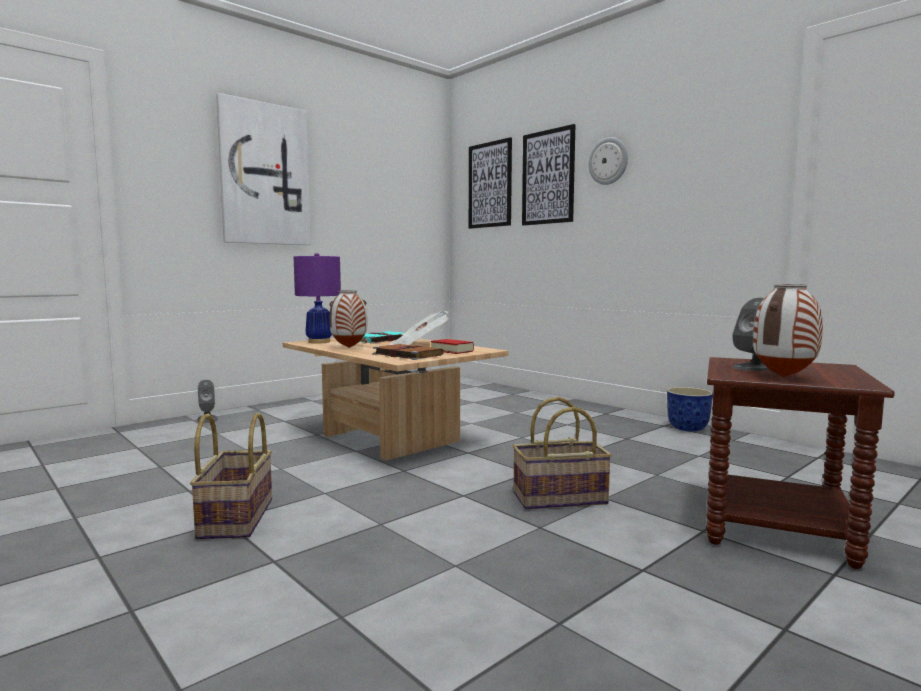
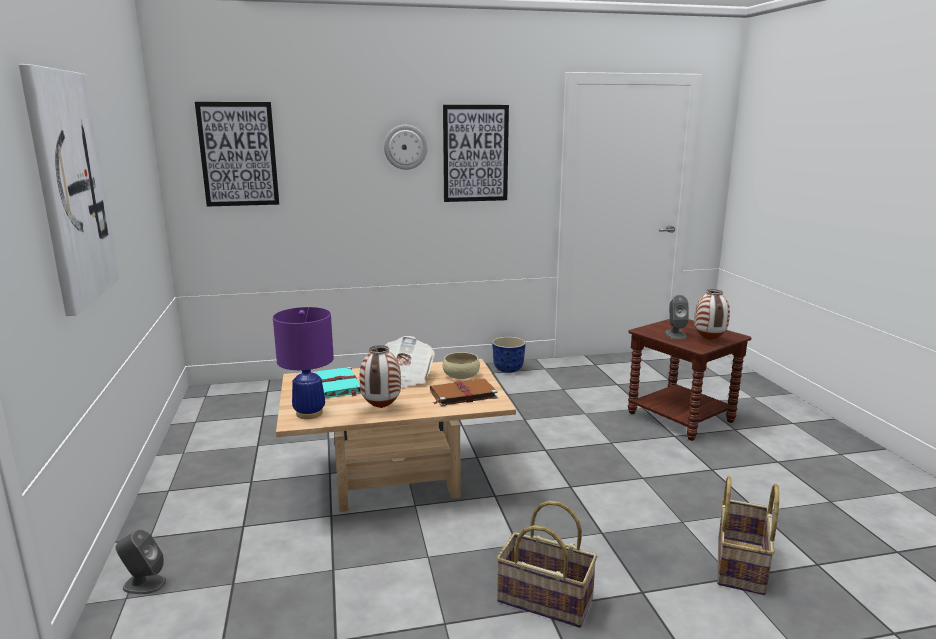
camera: 60 degrees left, 10 degrees up
(452, 351) = (461, 375): book -> beige bowl
(548, 177) = (330, 154): picture -> picture (475, 153)
(559, 499) = (602, 456): basket -> basket (742, 565)

